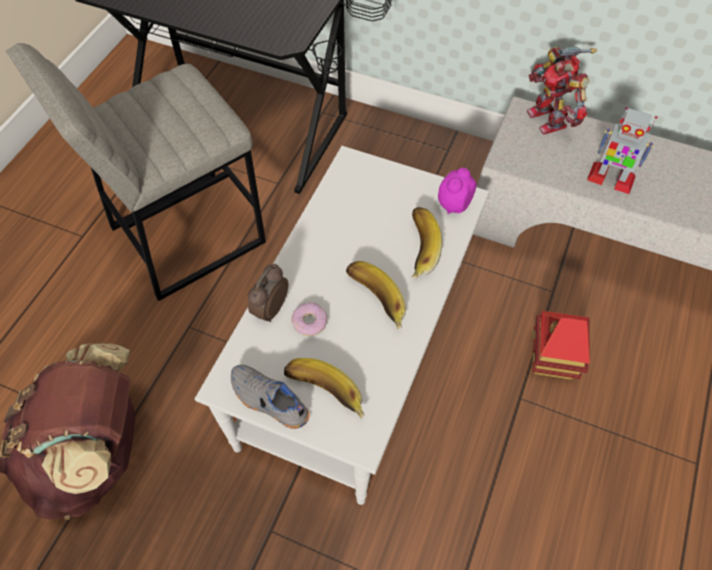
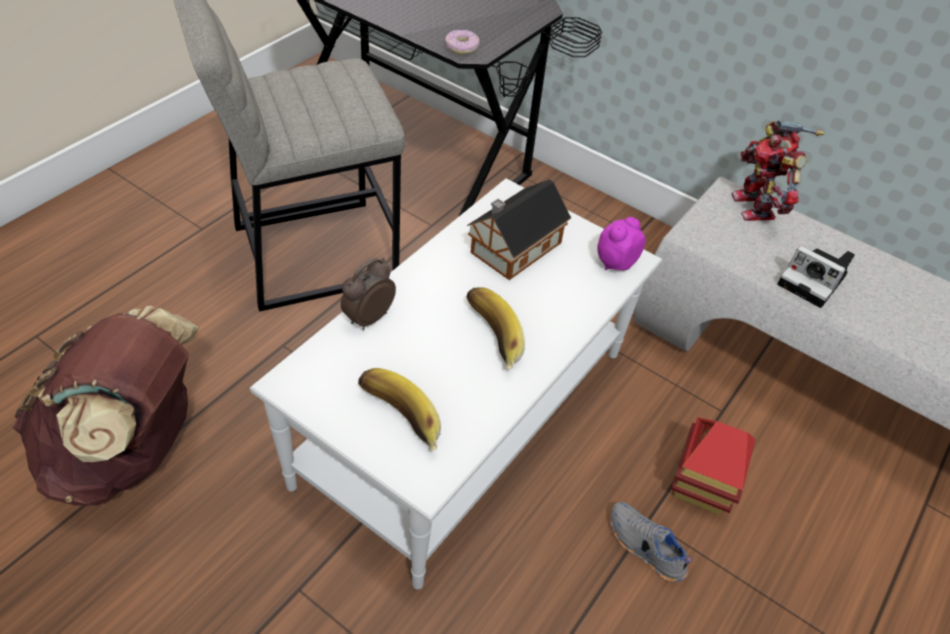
camera: 10 degrees right, 10 degrees down
(268, 401) = (332, 410): grey shoe -> grey shoe (644, 547)
(309, 322) = (408, 341): donut -> donut (461, 47)
(367, 213) = (512, 249): none -> toy house
(416, 249) = (557, 297): banana -> none
(610, 178) = (814, 281): toy robot -> camera

